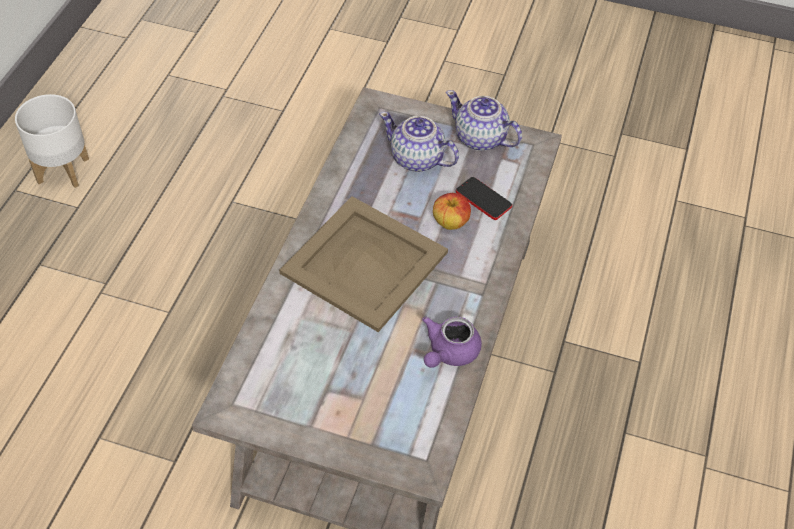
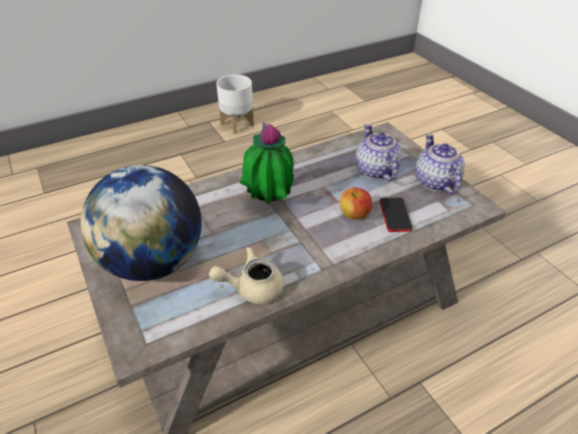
camera: 45 degrees right, 10 degrees down
(337, 395) = (153, 262): none -> globe
(364, 264) = (268, 204): beige tray -> potted plant
(449, 352) = (252, 288): purple teapot -> beige teapot

